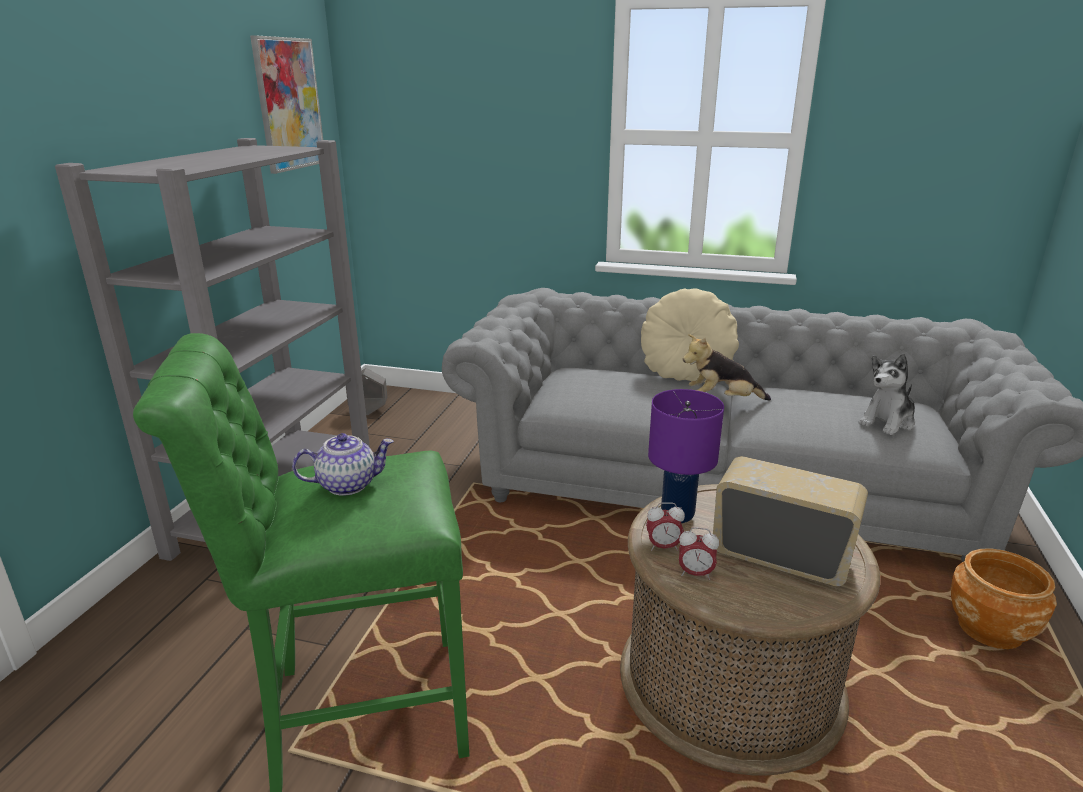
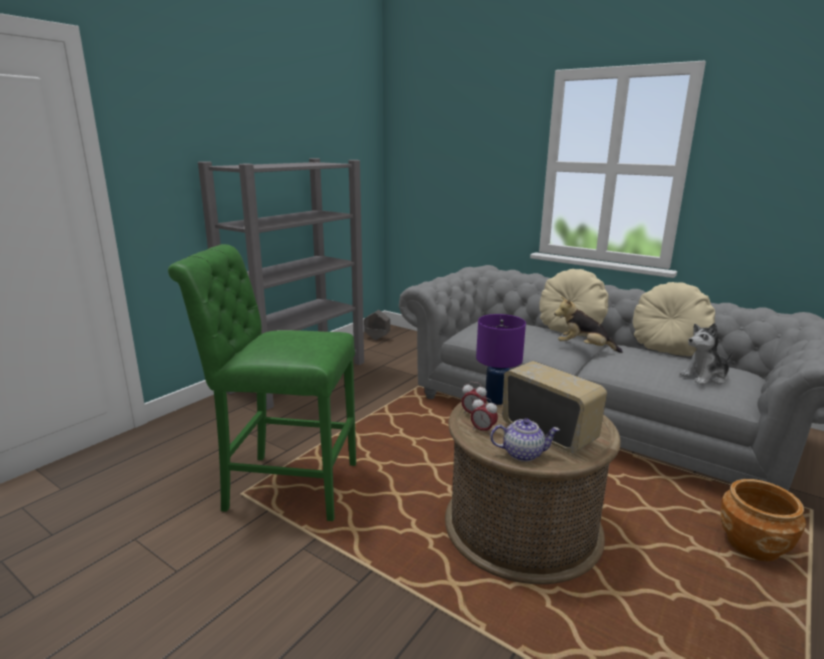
camera: 20 degrees right, 5 degrees down
(289, 104) = (348, 141): picture -> none
(348, 484) = (286, 337): teapot -> teapot (523, 453)
(817, 387) = (667, 350): none -> beige pillow

